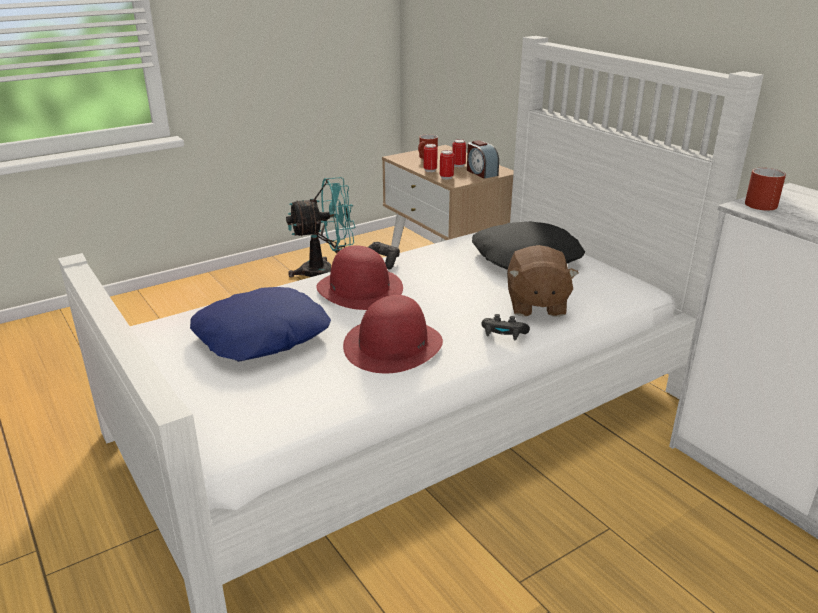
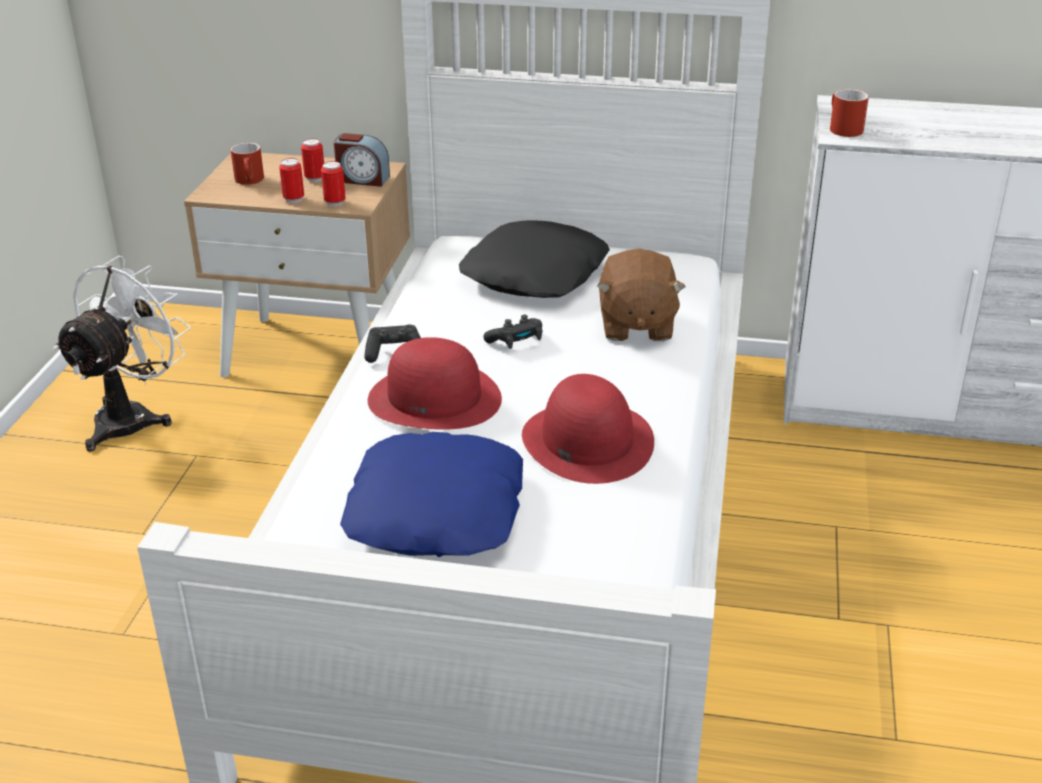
camera: 45 degrees left, 5 degrees up
(326, 271) = (133, 417): turquoise fan -> white fan
(503, 335) = (664, 374): black game controller -> black game controller (516, 342)
(536, 305) = (636, 325): brown plush toy -> brown plush toy turned 45 degrees clockwise

